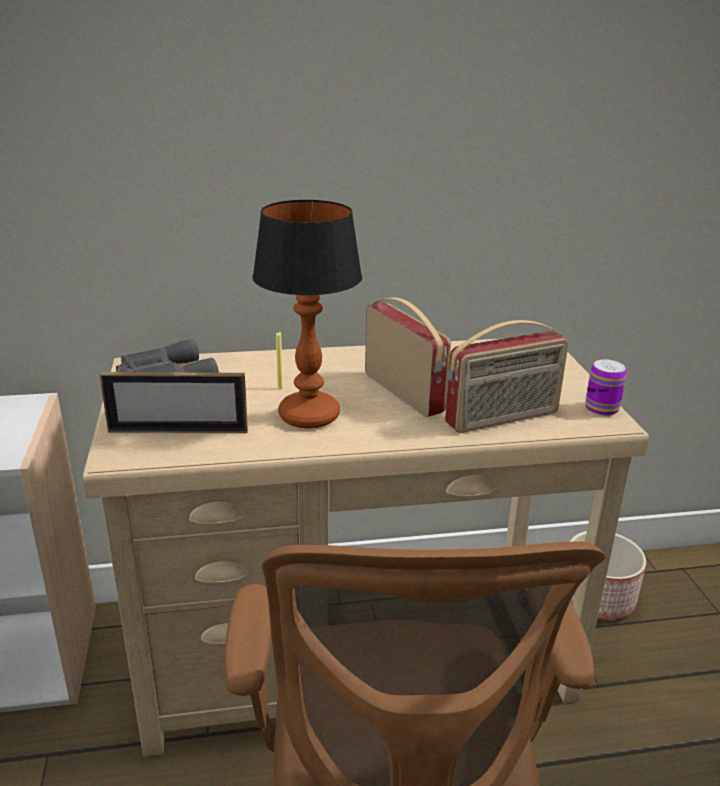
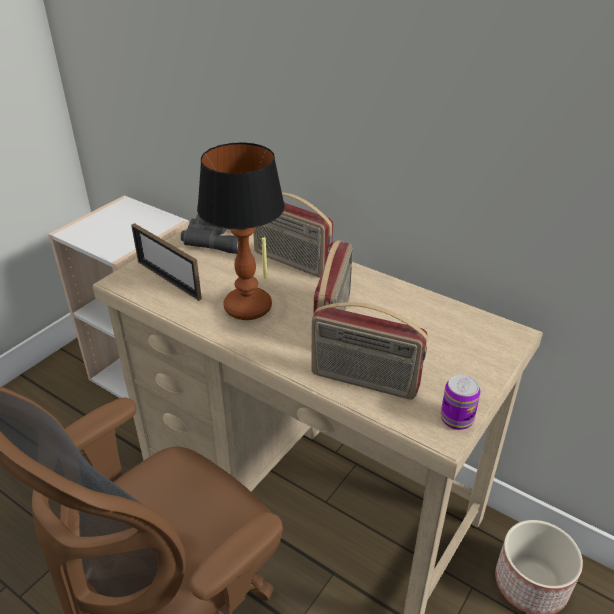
camera: 45 degrees right, 10 degrees up
(283, 367) = (291, 262): none -> radio

